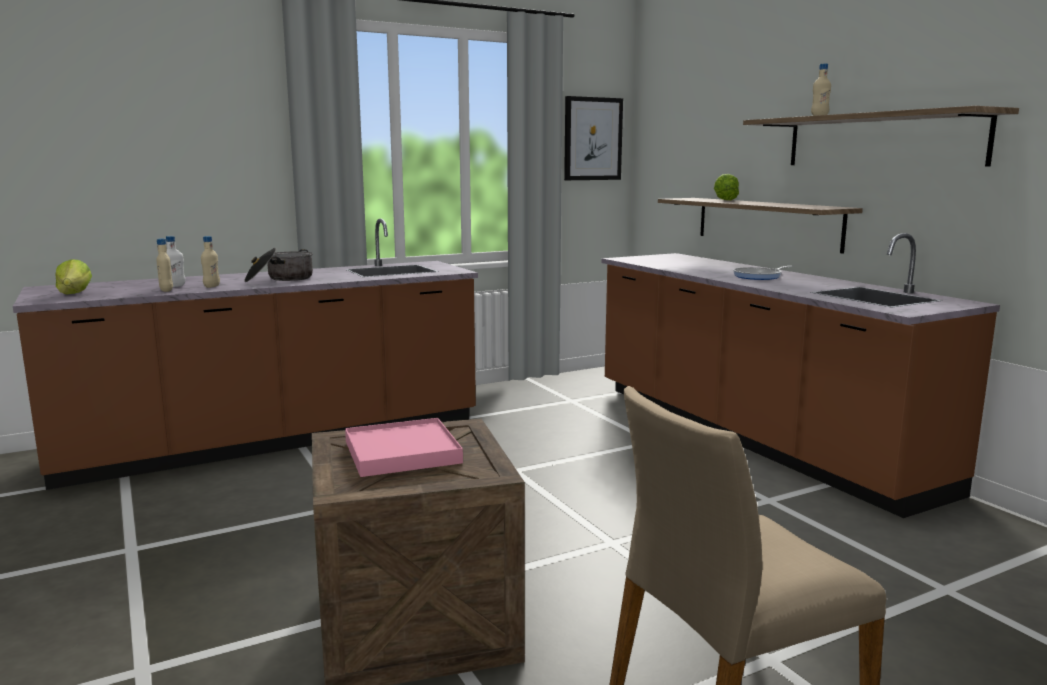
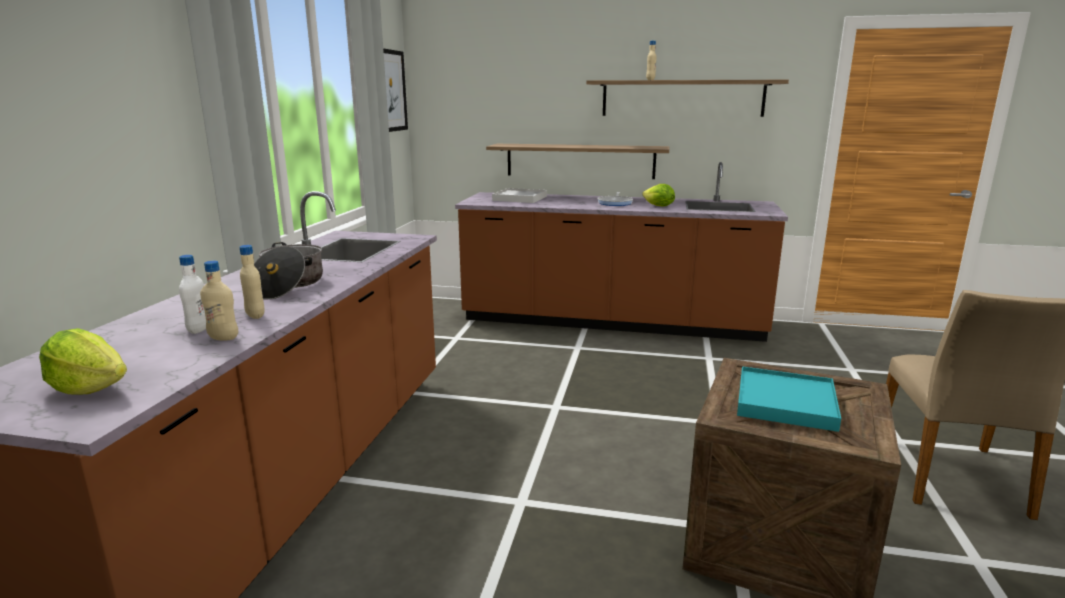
camera: 50 degrees left, 5 degrees up
(402, 452) = (786, 403): pink tray -> turquoise tray
(682, 261) = (520, 198): none -> white tray
(725, 200) = (545, 145): lettuce -> lettuce (658, 206)

